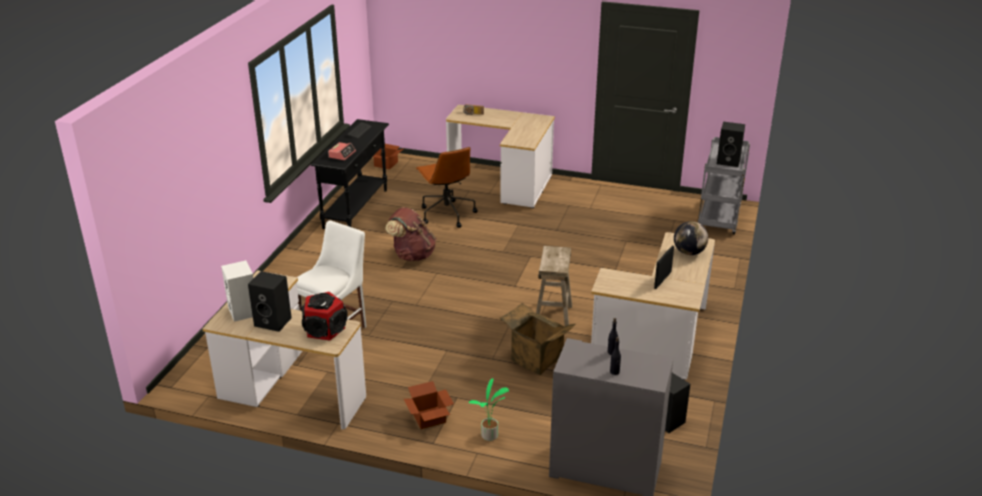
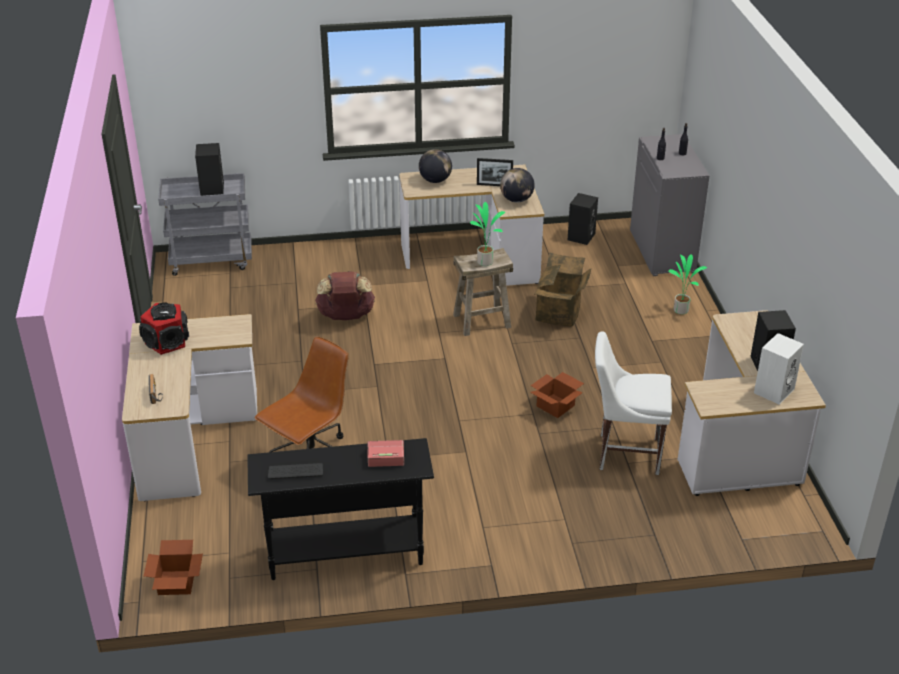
camera: 115 degrees left, 5 degrees up
(325, 329) = (745, 329): speaker -> speaker (166, 342)
(412, 255) = (433, 453): brown backpack -> brown backpack (346, 317)
(429, 418) = (693, 347): cardboard box -> cardboard box (556, 405)
(552, 260) = (485, 261): none -> potted plant
(626, 283) = (516, 200): none -> globe

